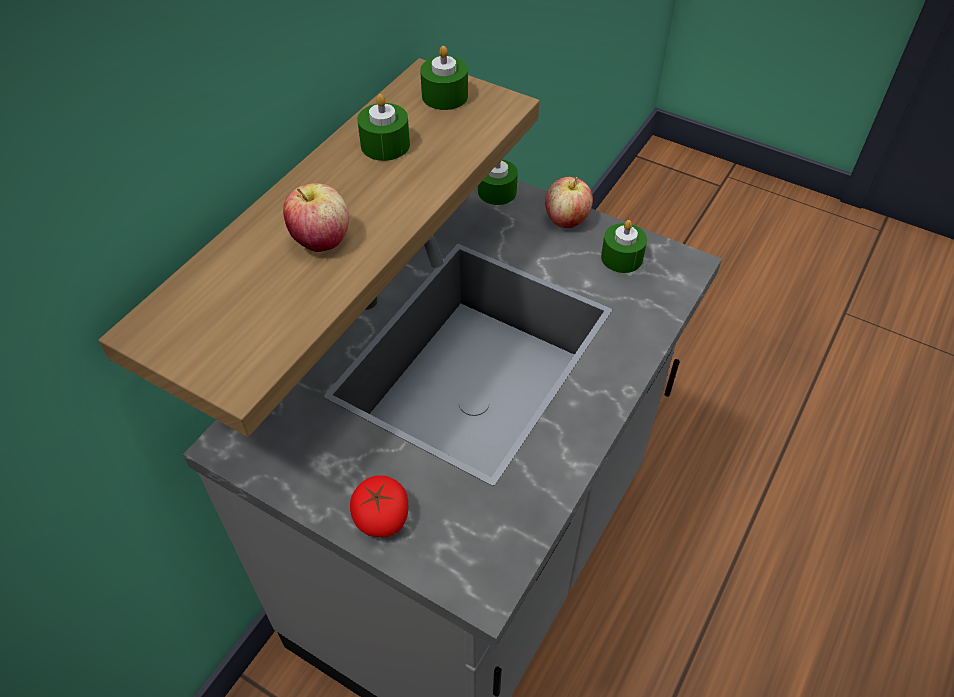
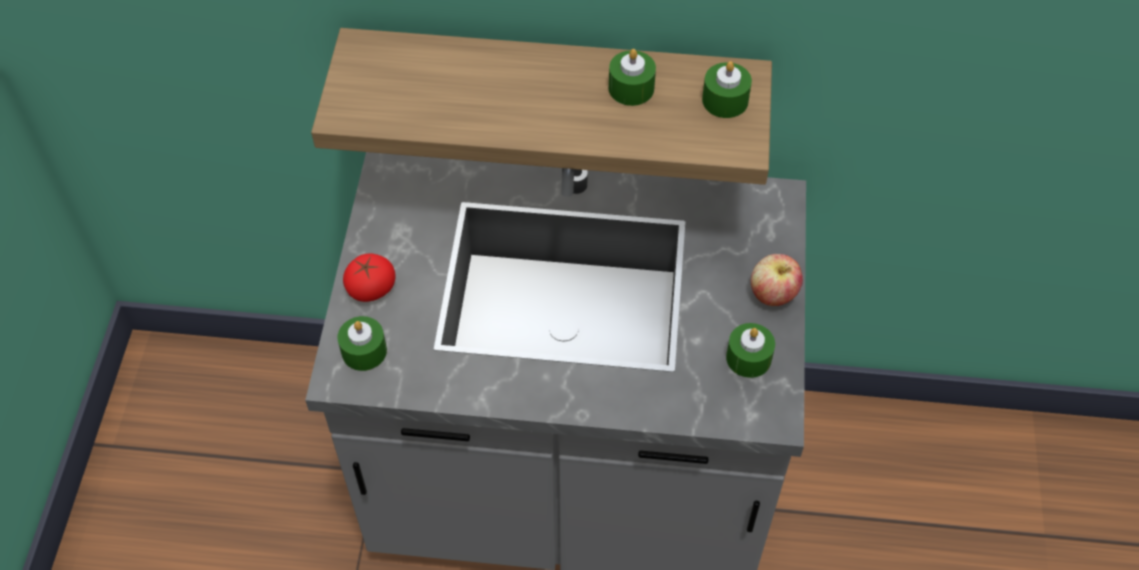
camera: 65 degrees right, 5 degrees up
(321, 240) = (495, 98): apple -> none
(497, 192) = (775, 224): green candle -> green candle (364, 351)

